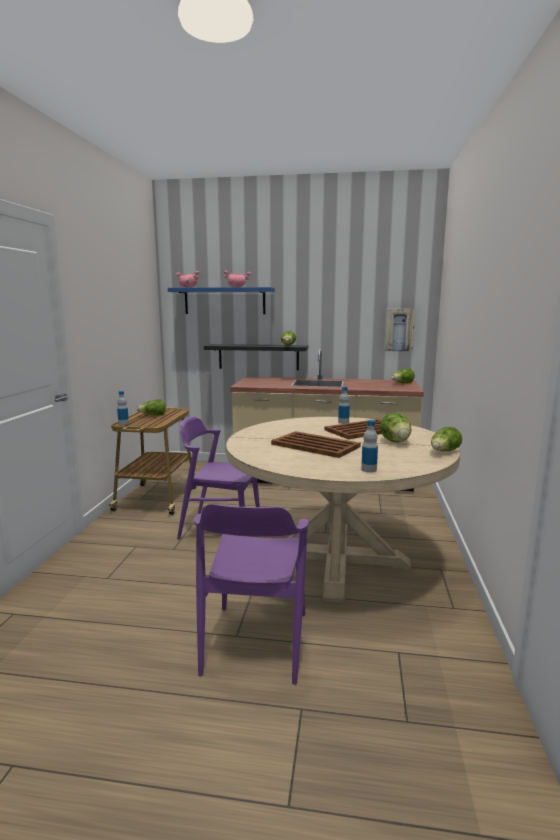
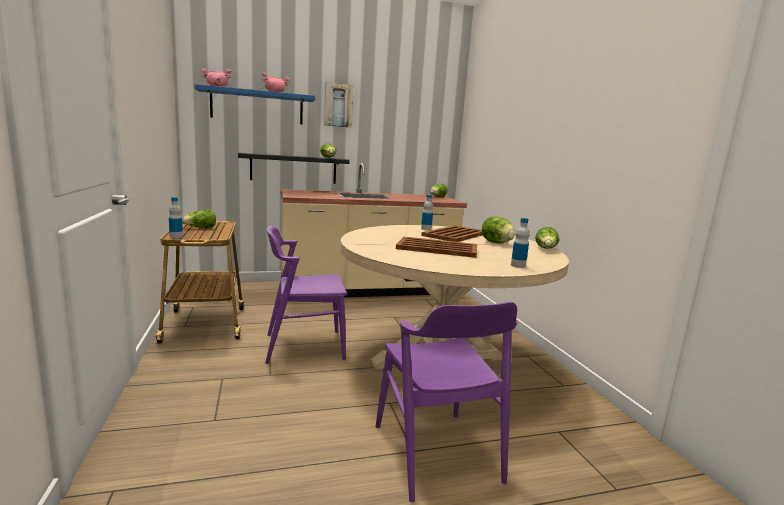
camera: 25 degrees left, 0 degrees up
(399, 330) = (428, 148): picture -> picture (338, 105)

